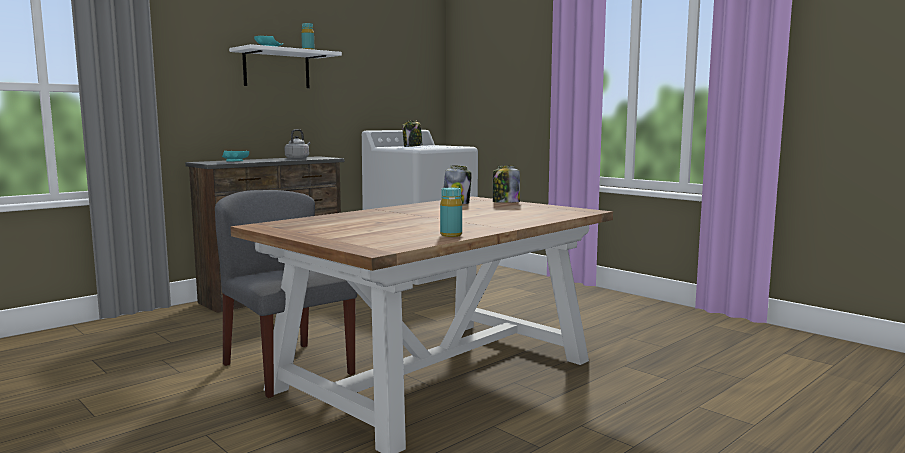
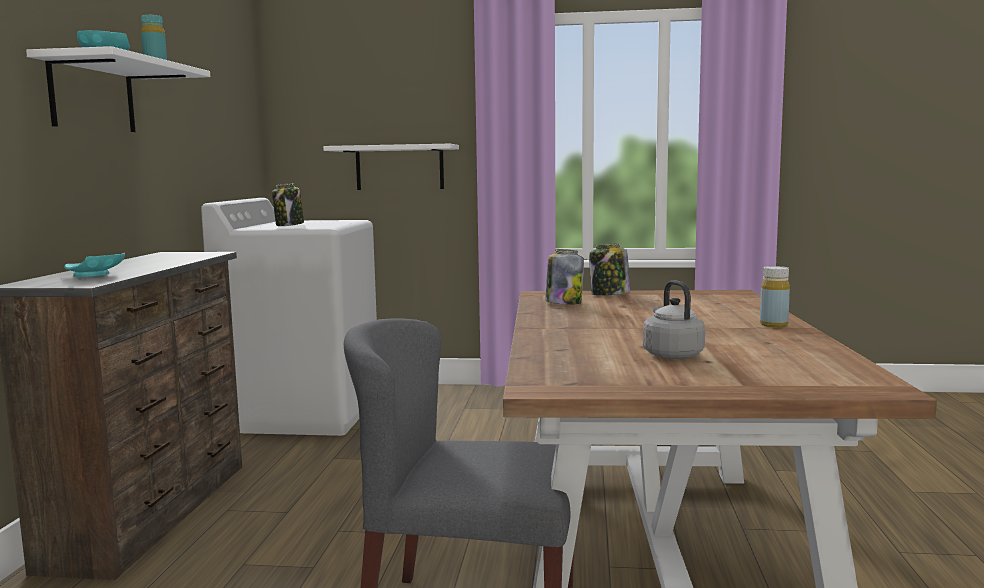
camera: 40 degrees left, 0 degrees up
(298, 158) = (171, 259): grey kettle -> grey kettle (671, 354)
(451, 235) = (813, 348): turquoise bottle -> none
(501, 225) = (773, 324): none -> yellow bottle
(513, 111) = (399, 167): none -> white shelf

